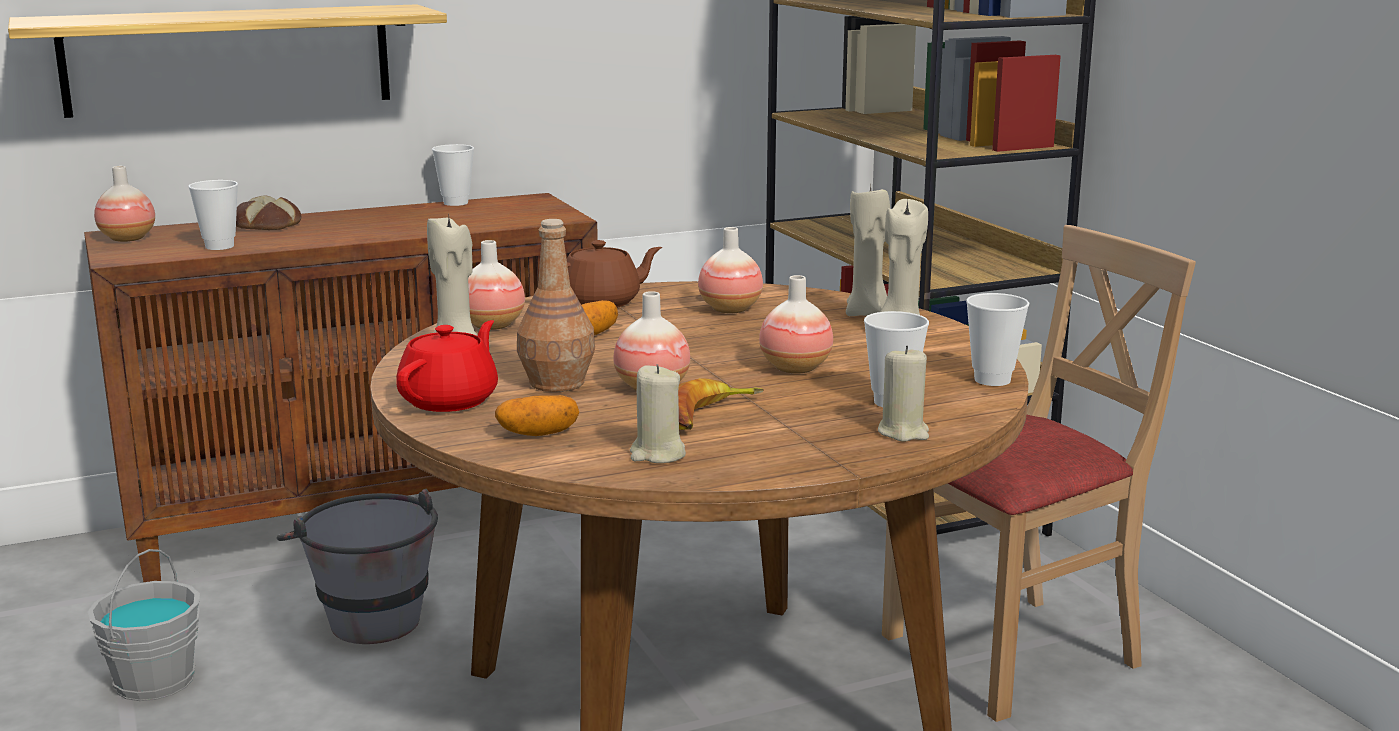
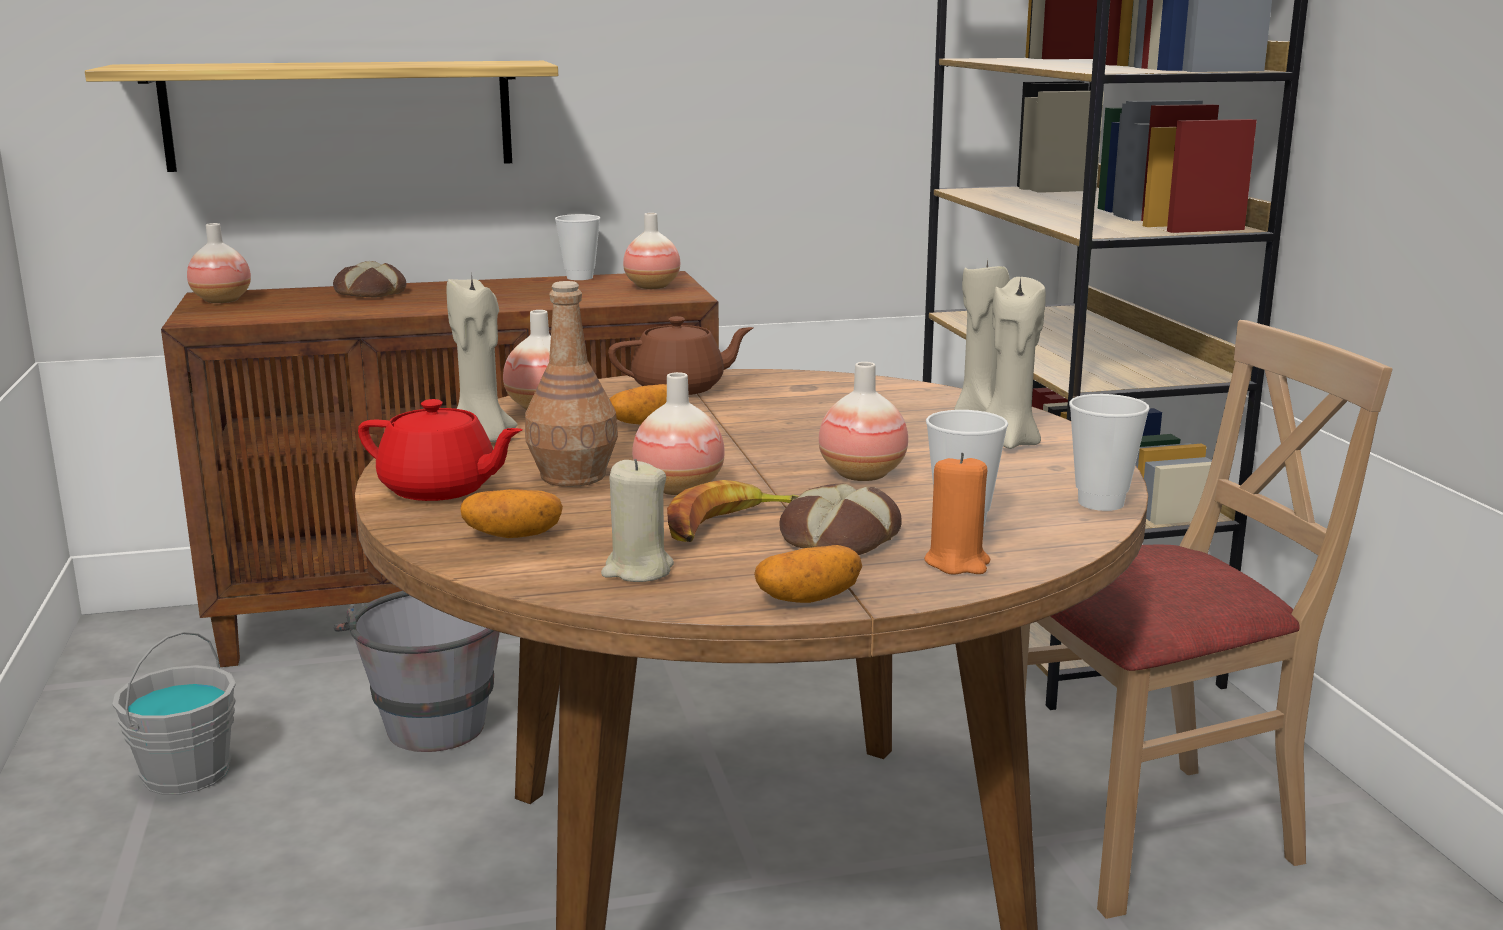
camera: 10 degrees right, 0 degrees up
(219, 246) = (306, 311): cup -> none
(450, 400) = (440, 489): red teapot -> red teapot turned 75 degrees clockwise
(730, 309) = (821, 402): vase -> vase (652, 287)
(801, 419) = (838, 537): none -> bread
(803, 466) = (808, 598): none -> potato
(903, 432) = (957, 562): beige candle -> orange candle

